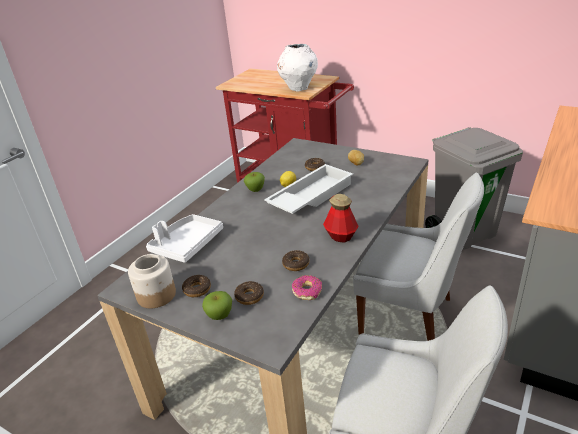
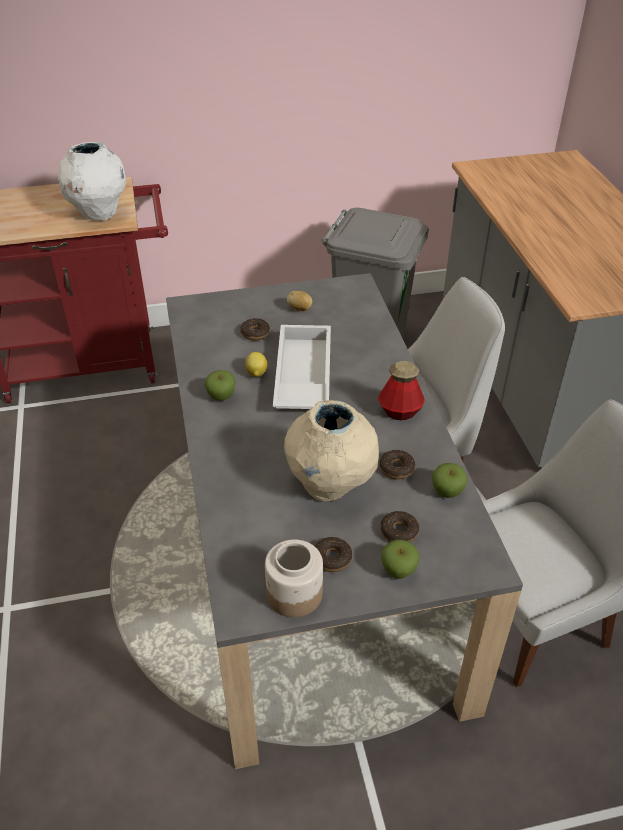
camera: 45 degrees left, 10 degrees up
(187, 245) = (238, 513): white tray -> none
(247, 254) = (330, 486): none -> beige vase
(307, 291) = (447, 492): donut -> apple

